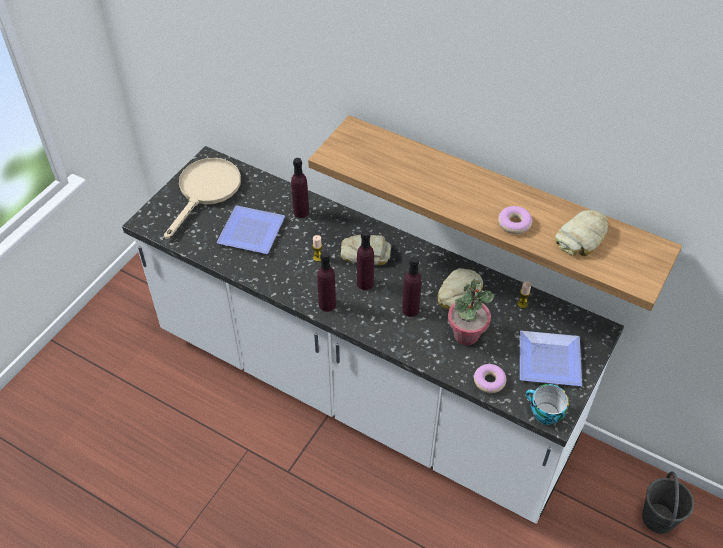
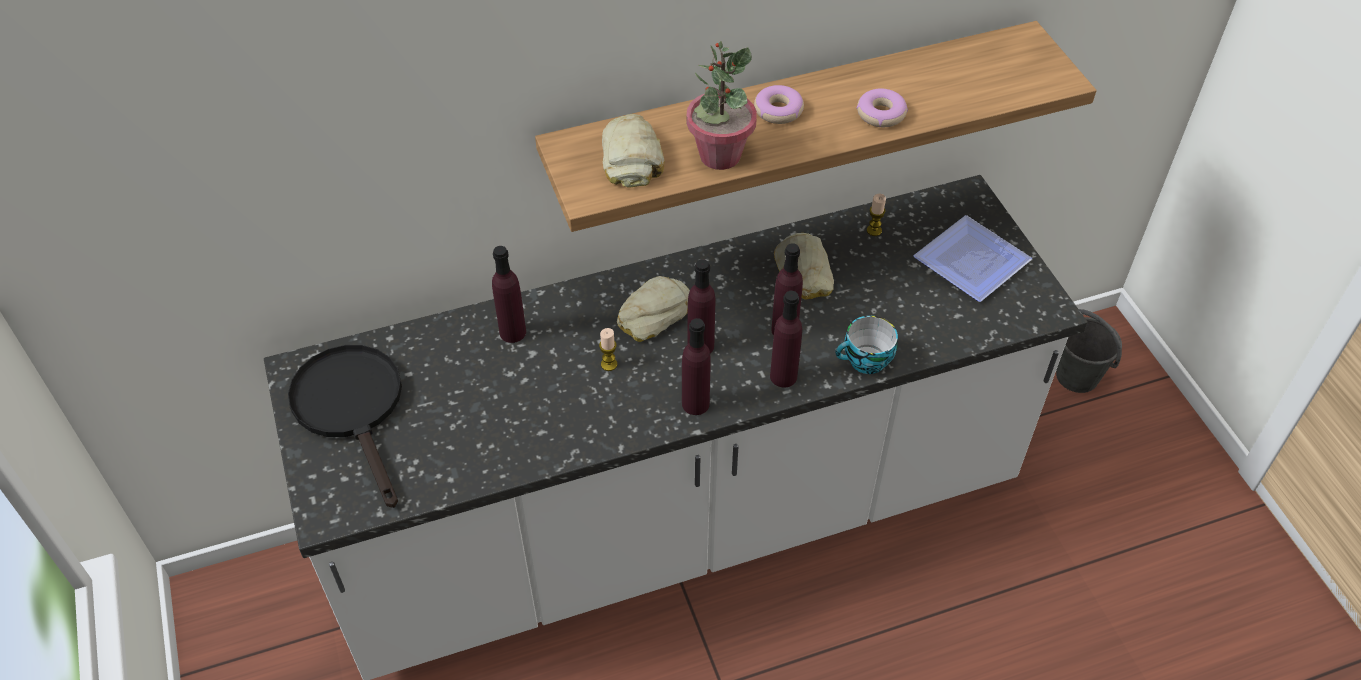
camera: 50 degrees left, 0 degrees up
(206, 191) = (353, 409): beige frying pan -> black frying pan
(250, 230) = (482, 404): plate -> none
(380, 328) = (783, 376): none -> purple bottle
(466, 335) = (870, 306): potted plant -> potted plant (719, 155)
(489, 381) = (954, 330): donut -> donut (778, 110)
(544, 413) = (1037, 314): cup -> cup (865, 362)
(582, 237) = (955, 78): bread -> bread (632, 158)

